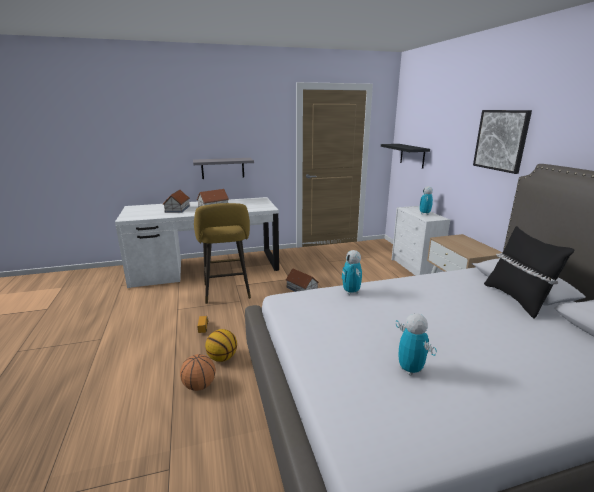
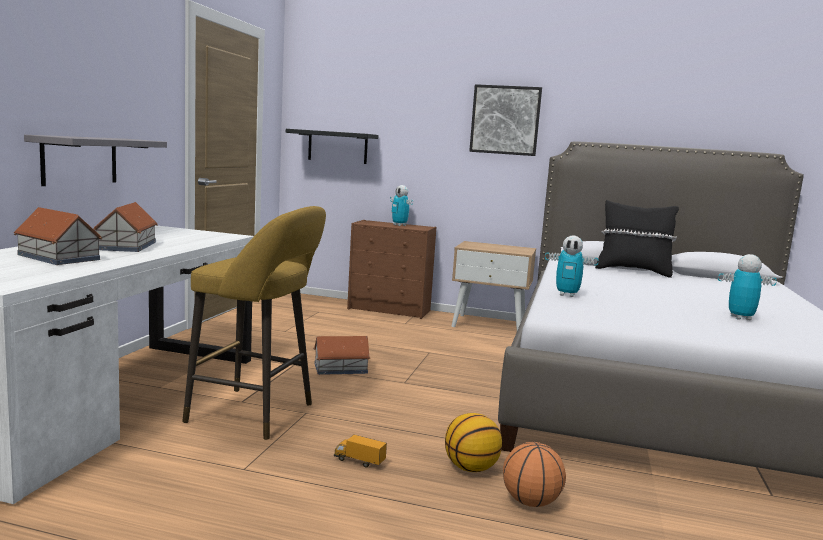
camera: 60 degrees left, 10 degrees down
(415, 268) = (390, 310): white dresser -> brown dresser

